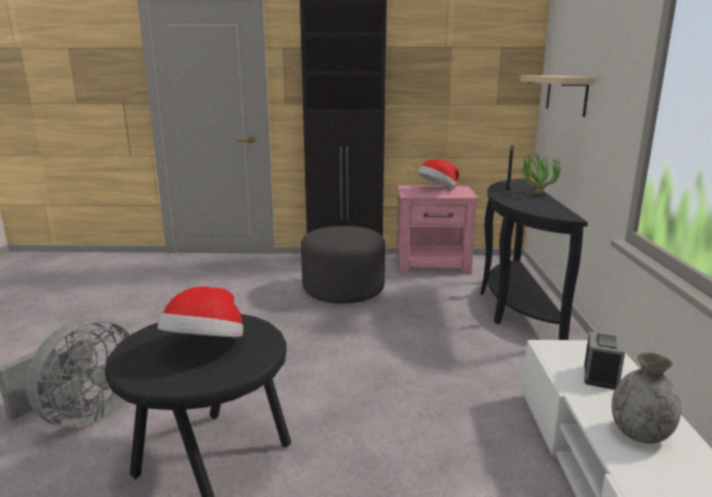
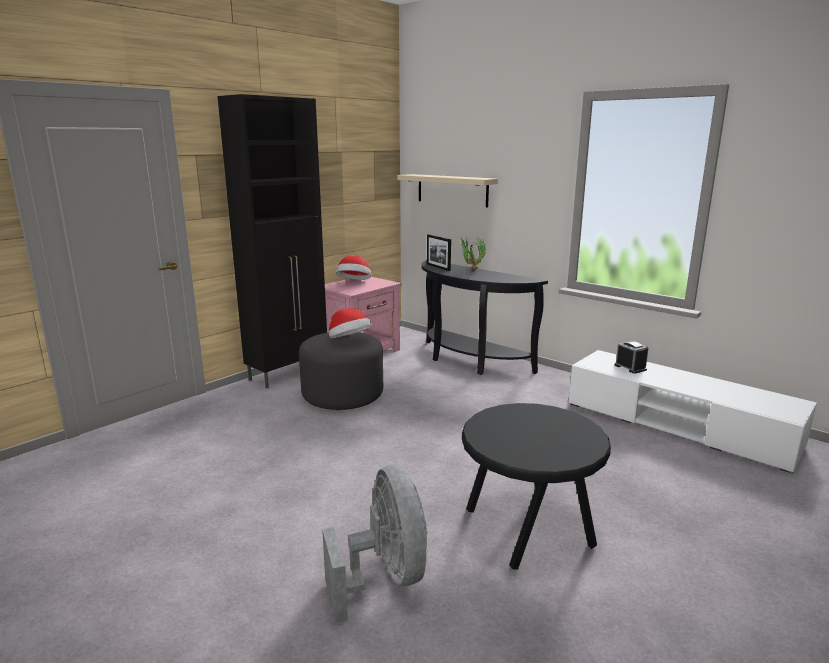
camera: 50 degrees left, 0 degrees up
(206, 347) = (537, 430): hat -> hat (349, 341)
(639, 433) = (687, 383): grey vase -> none

